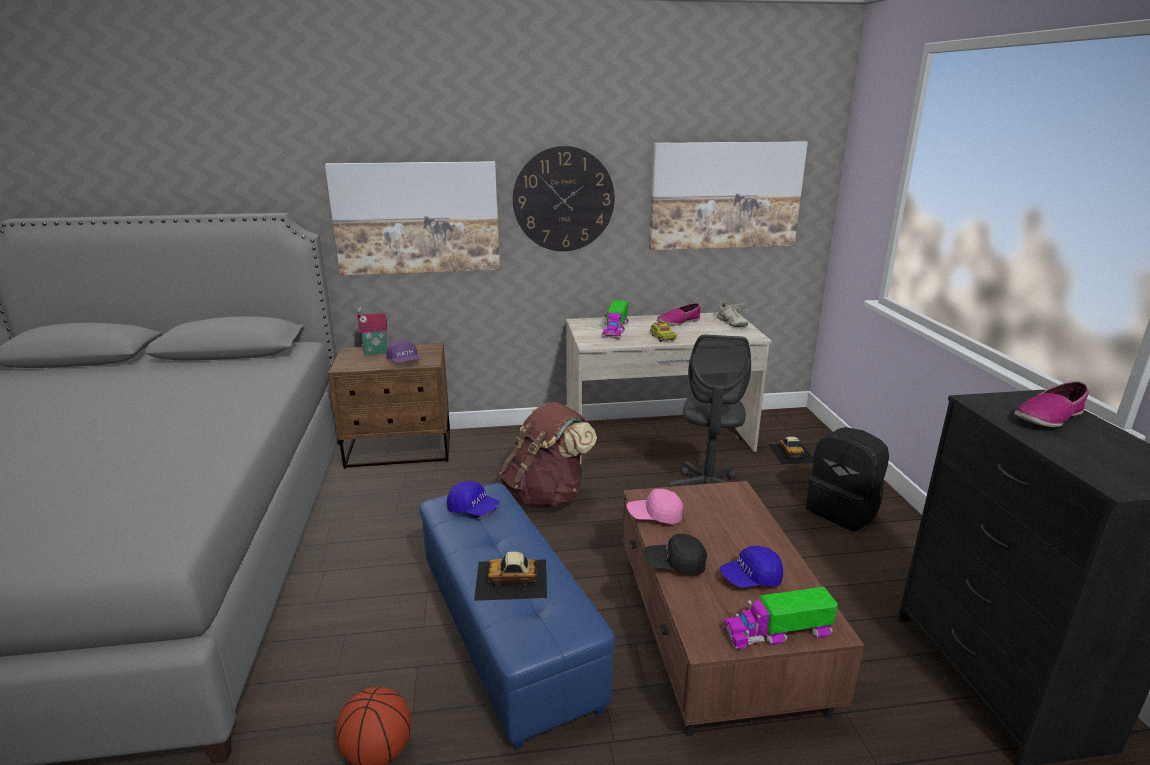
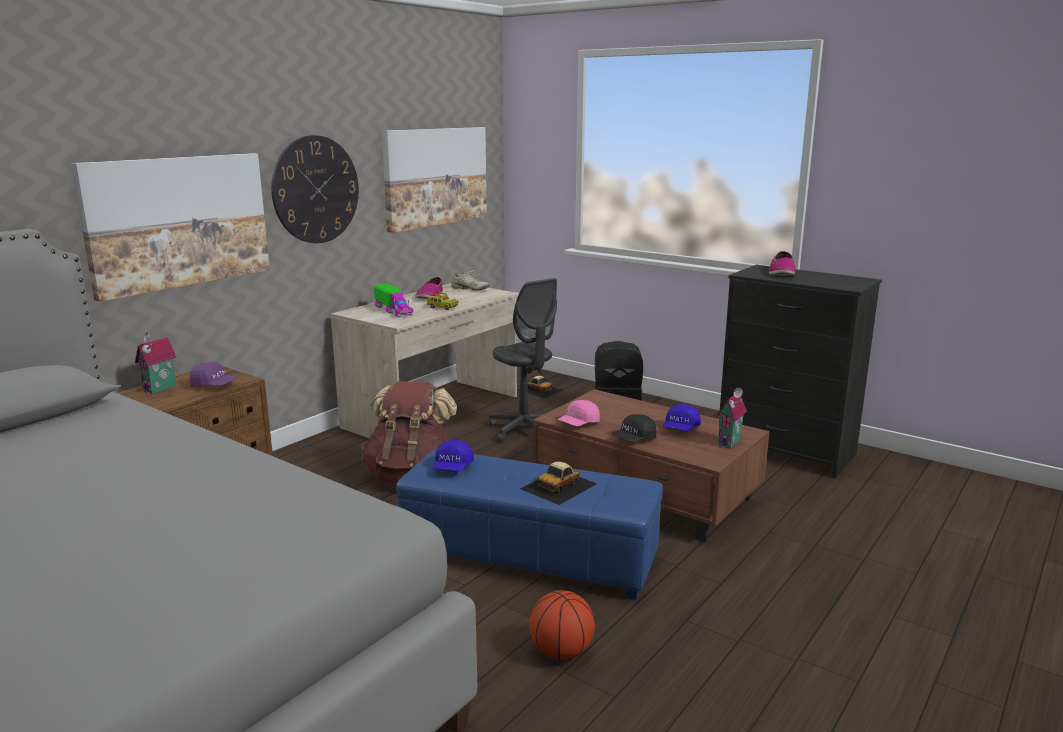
camera: 45 degrees left, 5 degrees down
(473, 509) = (452, 468): blue cap -> blue cap turned 120 degrees clockwise
(777, 632) = (731, 443): toy truck -> toy house

